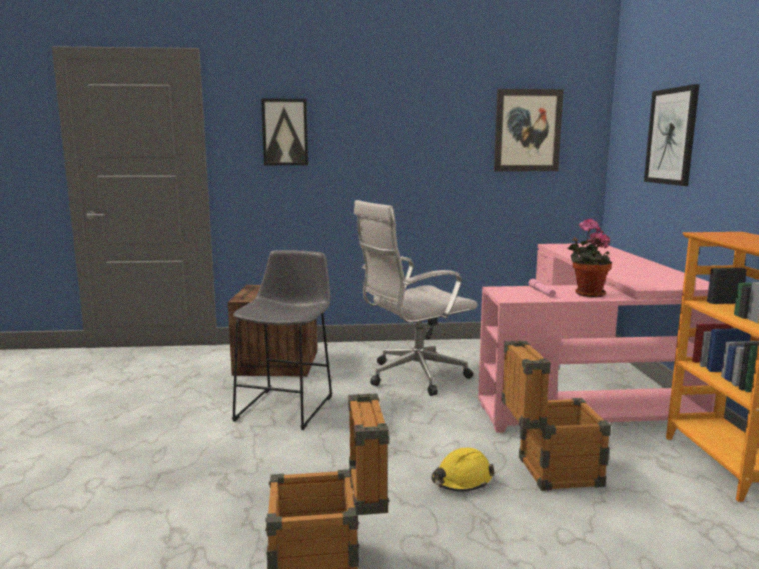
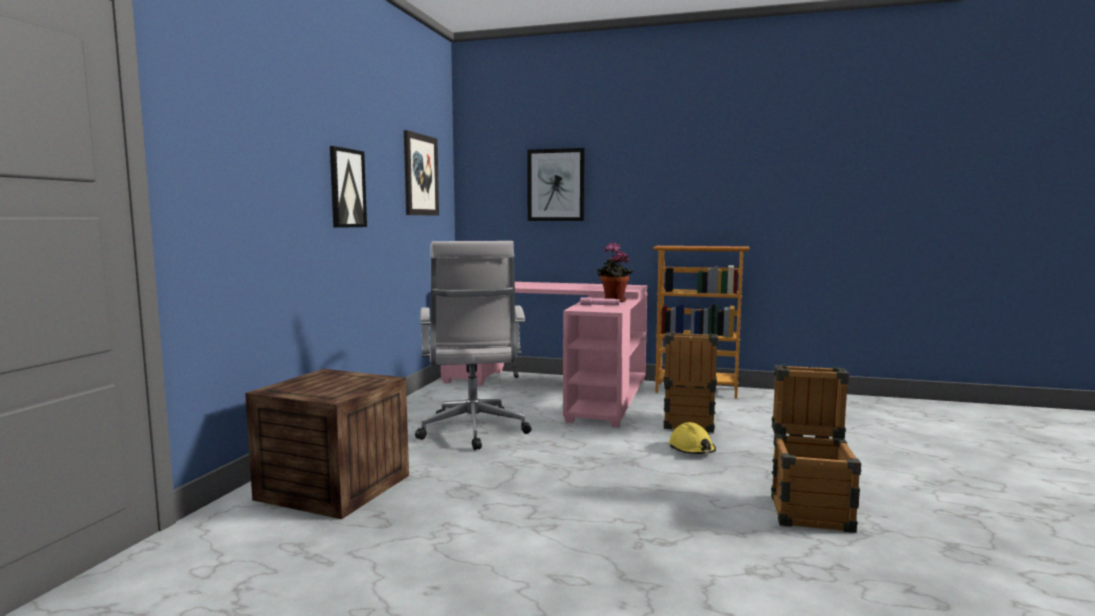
camera: 70 degrees left, 5 degrees down
(285, 132) = (248, 153): picture -> picture (347, 188)
(288, 406) = (489, 494): grey stool -> none

